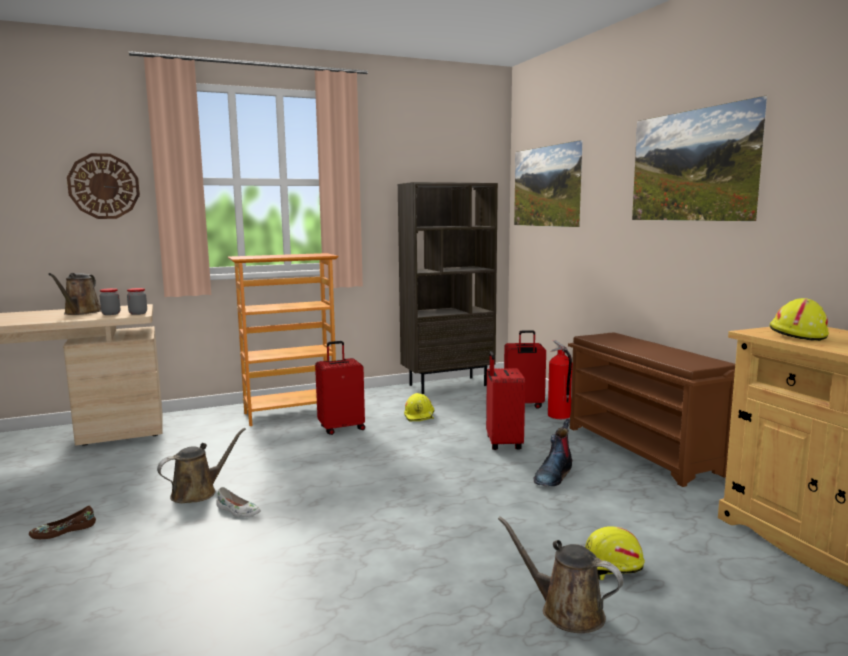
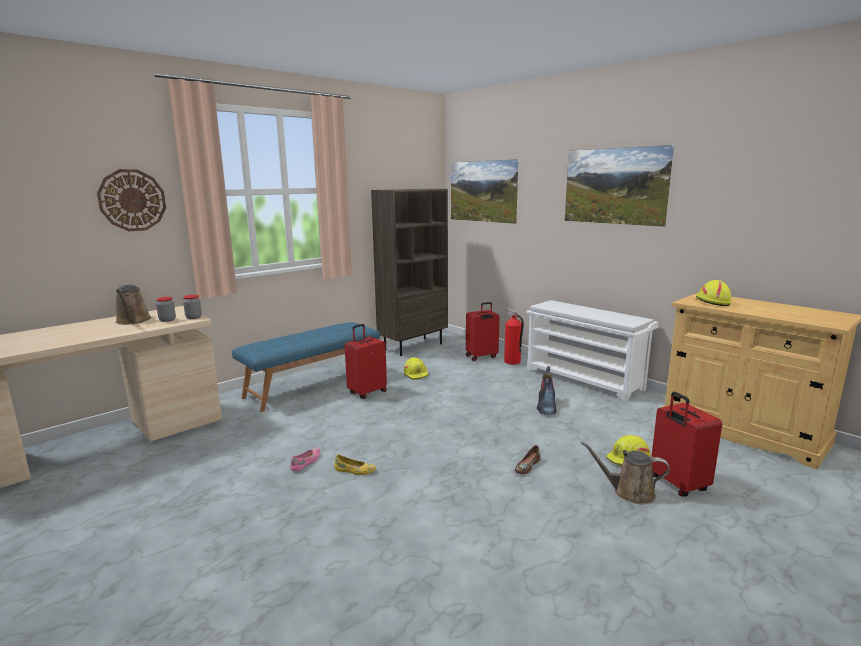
camera: 20 degrees left, 5 degrees up
(63, 531) = (225, 514): brown shoe -> brown shoe (526, 466)
(198, 492) = (306, 462): brown watering can -> pink shoe
(238, 511) = (355, 471): white shoe -> yellow shoe
(290, 413) = (312, 385): bookcase -> blue bench
(502, 444) = (494, 388): red suitcase -> red suitcase (677, 484)
(643, 450) = (584, 380): brown shoe rack -> white shoe rack

